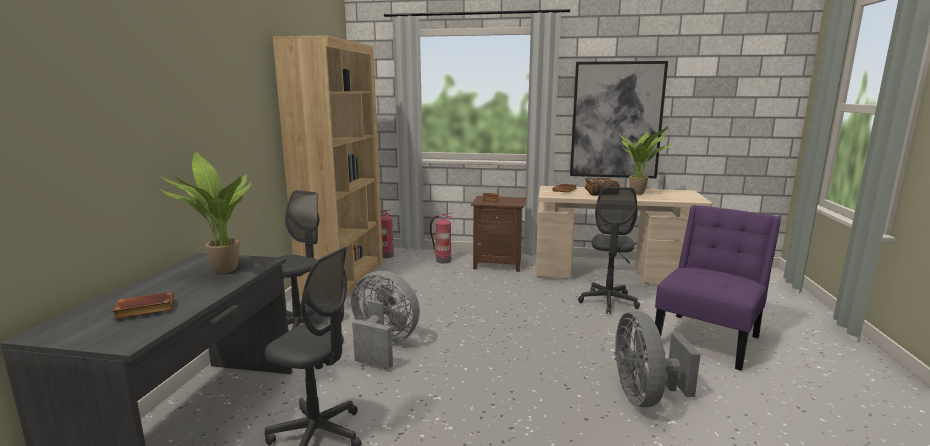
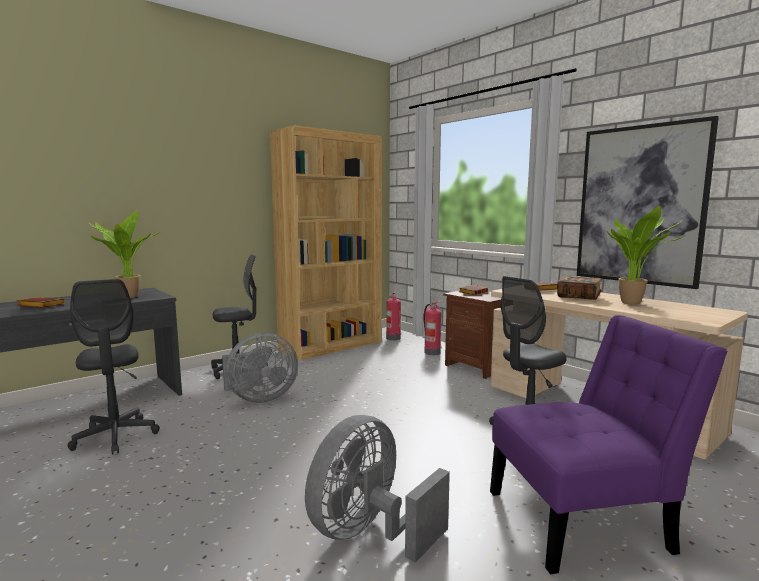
camera: 40 degrees right, 5 degrees down
(383, 346) = (259, 399): grey fan -> grey fan turned 90 degrees clockwise

